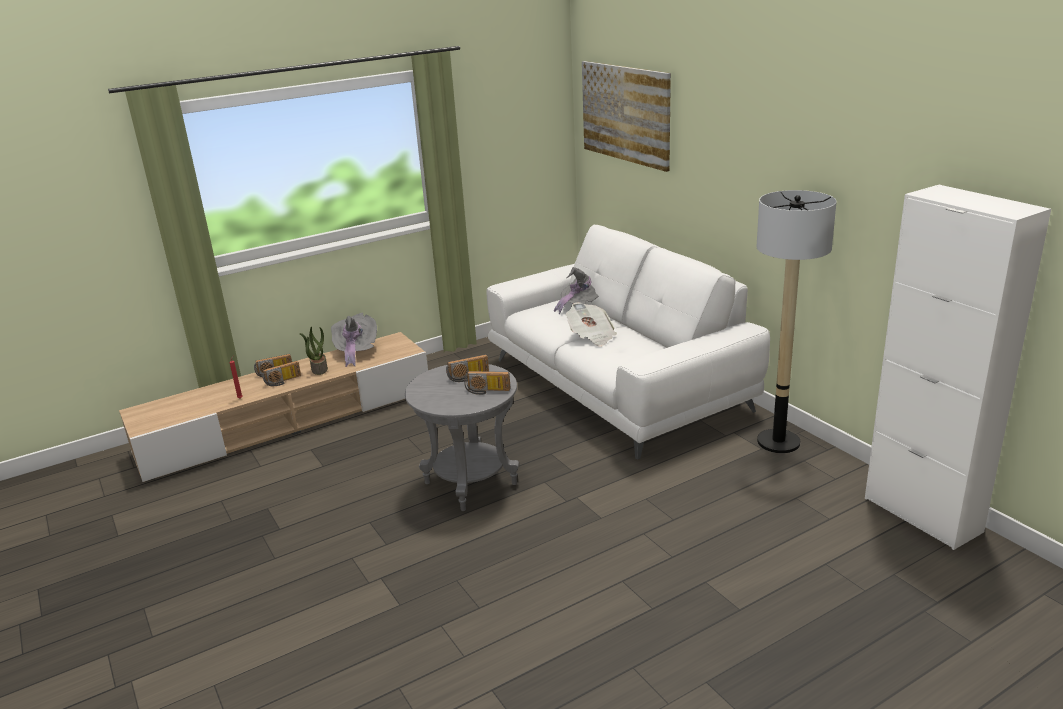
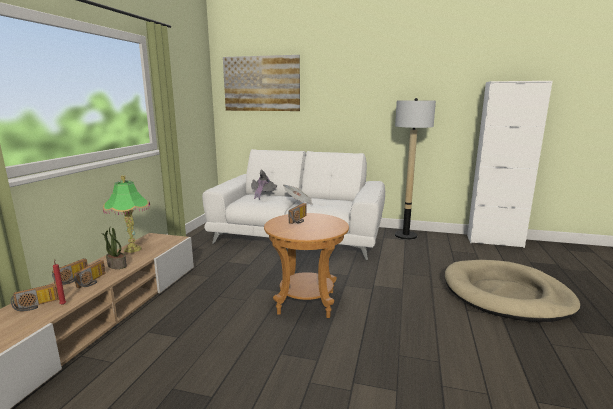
camera: 45 degrees left, 10 degrees down
(355, 352) = (132, 249): grey hat -> table lamp
(470, 483) = (306, 302): grey side table -> brown side table
(487, 391) = (327, 222): radio -> radio (38, 305)
(721, 593) = (506, 294): none -> beige dog bed

